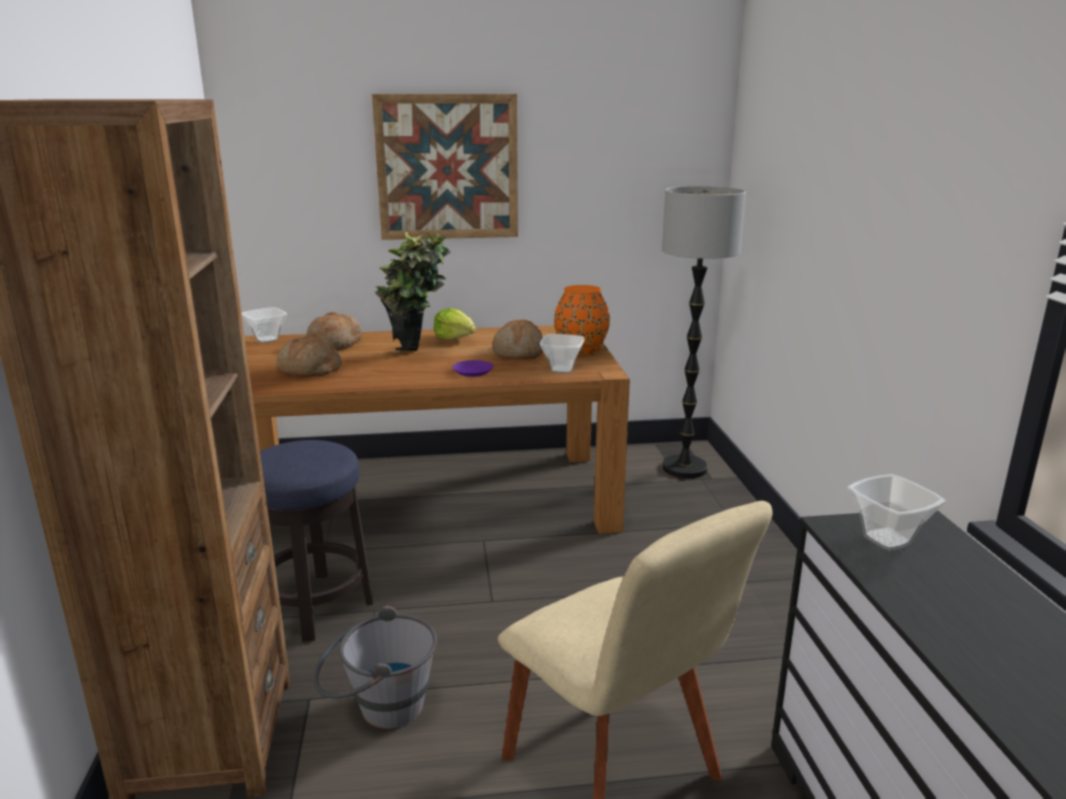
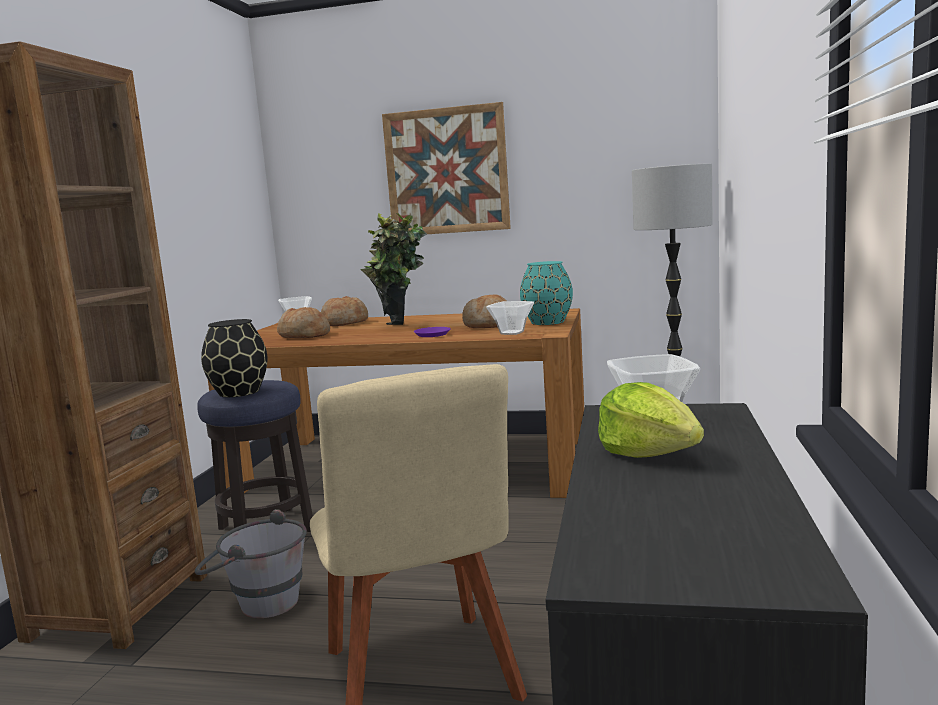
camera: 20 degrees right, 10 degrees down
(297, 466) = (240, 392): none -> black vase
(454, 337) = (446, 318): lettuce -> lettuce (649, 453)
(580, 350) = (546, 322): orange vase -> turquoise vase

